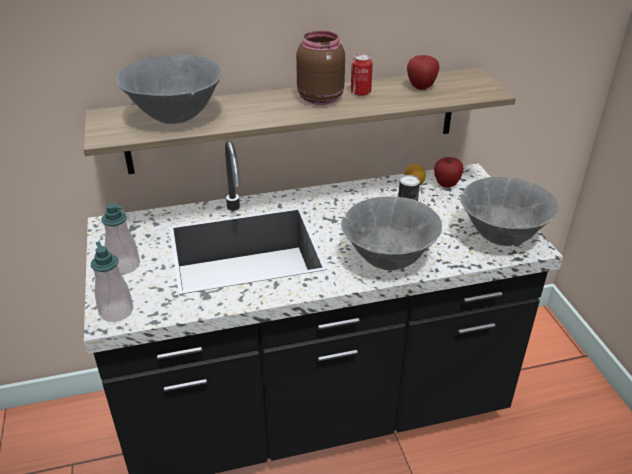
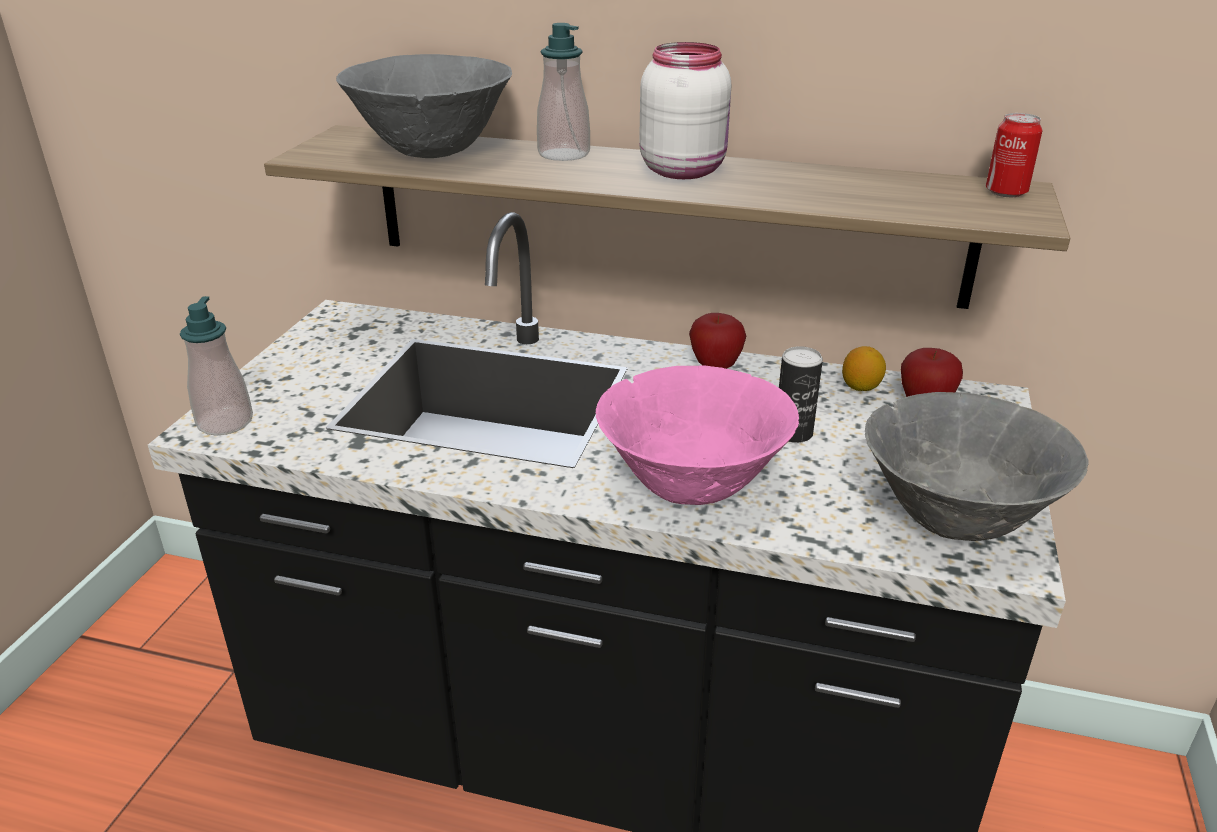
camera: 30 degrees right, 5 degrees down
(124, 265) = (300, 369): soap dispenser -> soap dispenser (564, 154)
(320, 98) = (683, 170): brown jar -> white jar
(360, 92) = (763, 175): can -> can (1006, 192)
(388, 260) = (691, 488): grey bowl -> pink bowl
(421, 87) = (887, 188): apple -> apple (715, 366)

